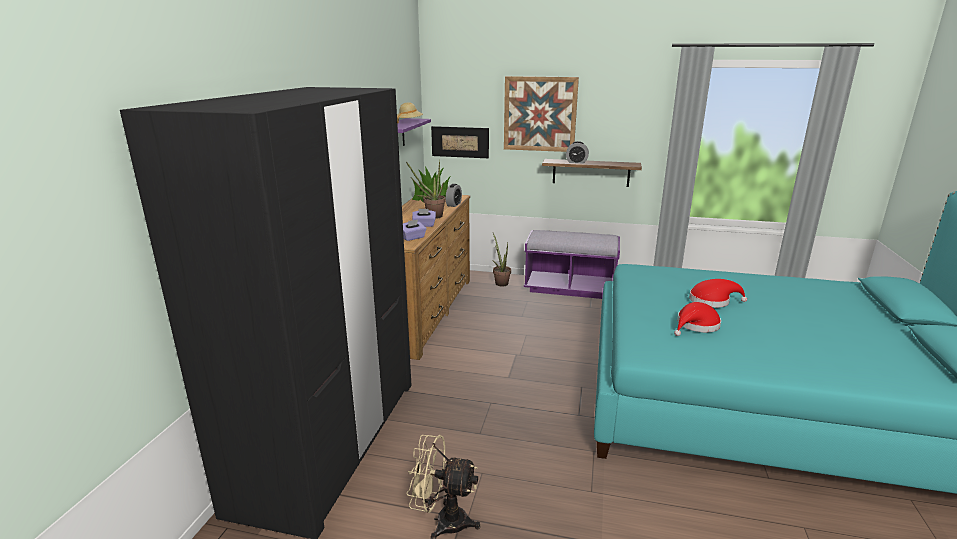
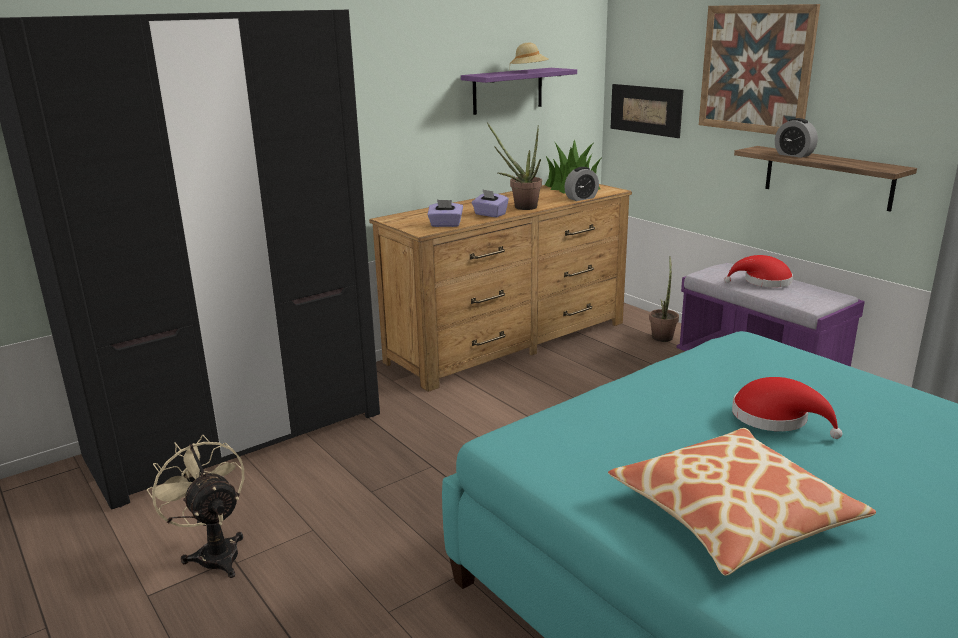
camera: 40 degrees right, 0 degrees up
(696, 325) = (672, 440): red hat -> red hat (763, 282)
(771, 348) = (733, 515): none -> pillow

